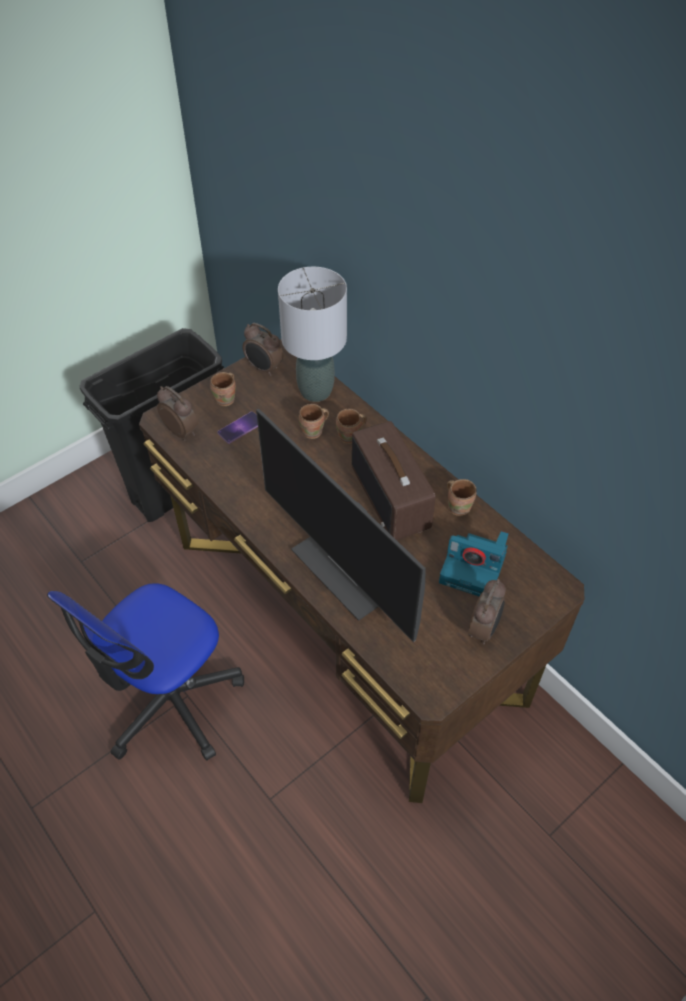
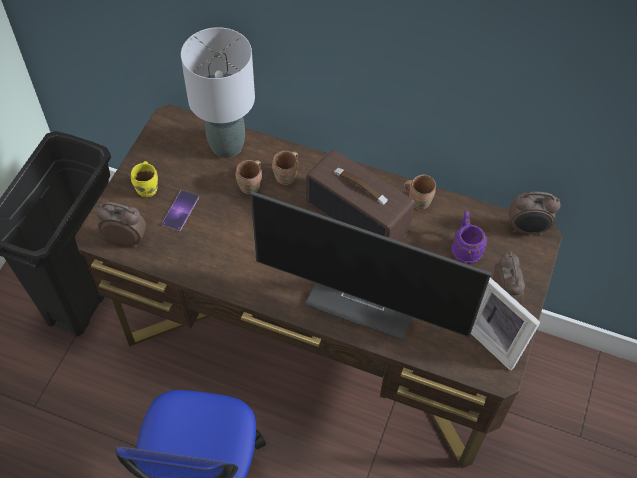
camera: 30 degrees left, 5 degrees up
(227, 399) = (148, 188): brown mug -> yellow mug
(263, 368) = (163, 143): alarm clock -> alarm clock (527, 229)
(450, 662) = (495, 338): none -> picture frame
(474, 568) = (465, 249): camera -> purple mug

